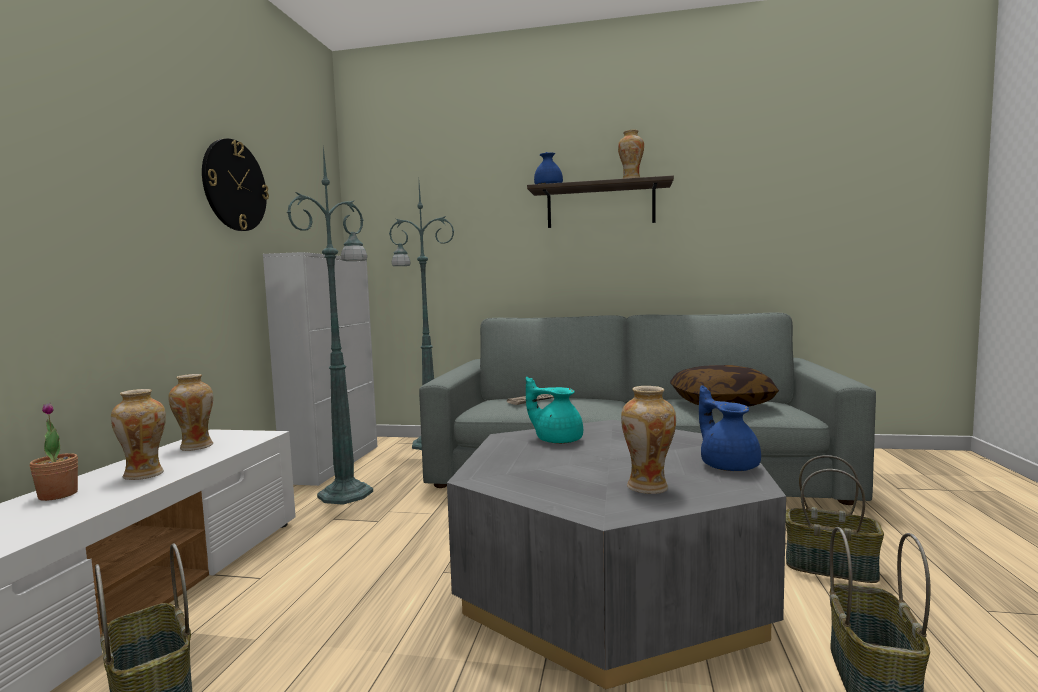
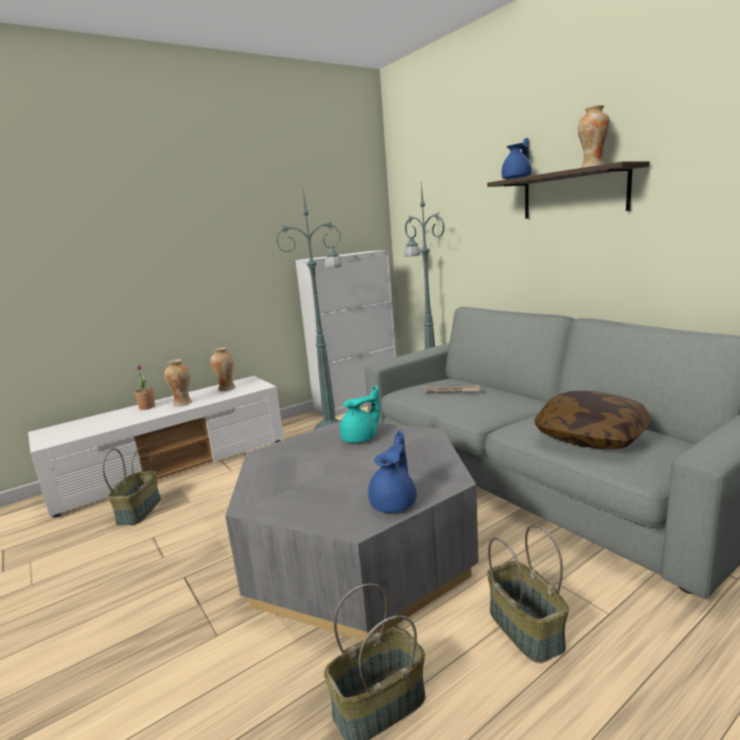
camera: 45 degrees right, 10 degrees up
(234, 185) = (273, 216): wall clock -> none
(557, 440) = (361, 438): turquoise teapot -> turquoise teapot turned 75 degrees clockwise
(648, 487) = (309, 498): vase -> none

